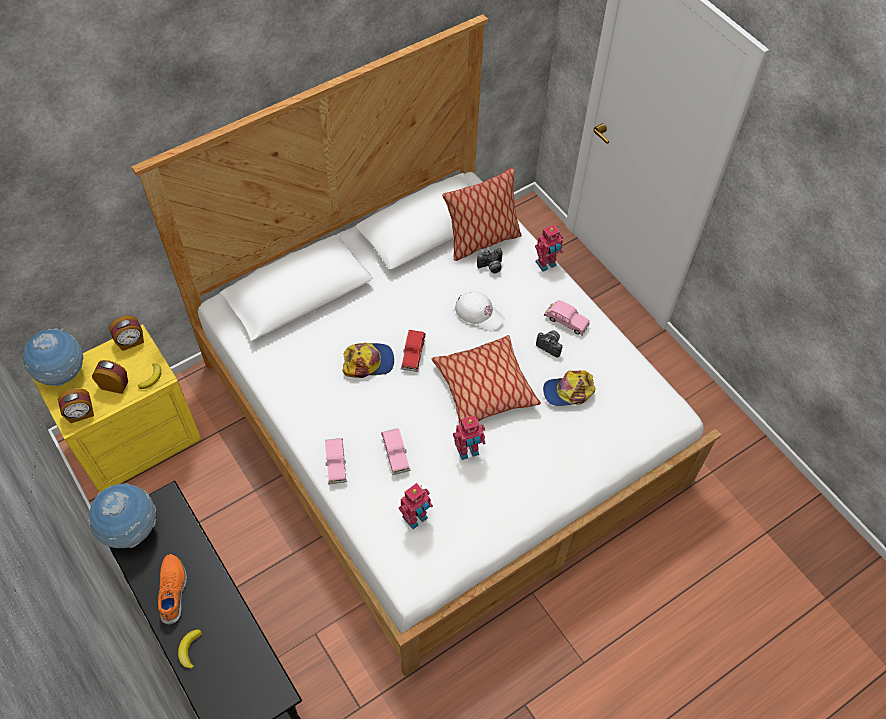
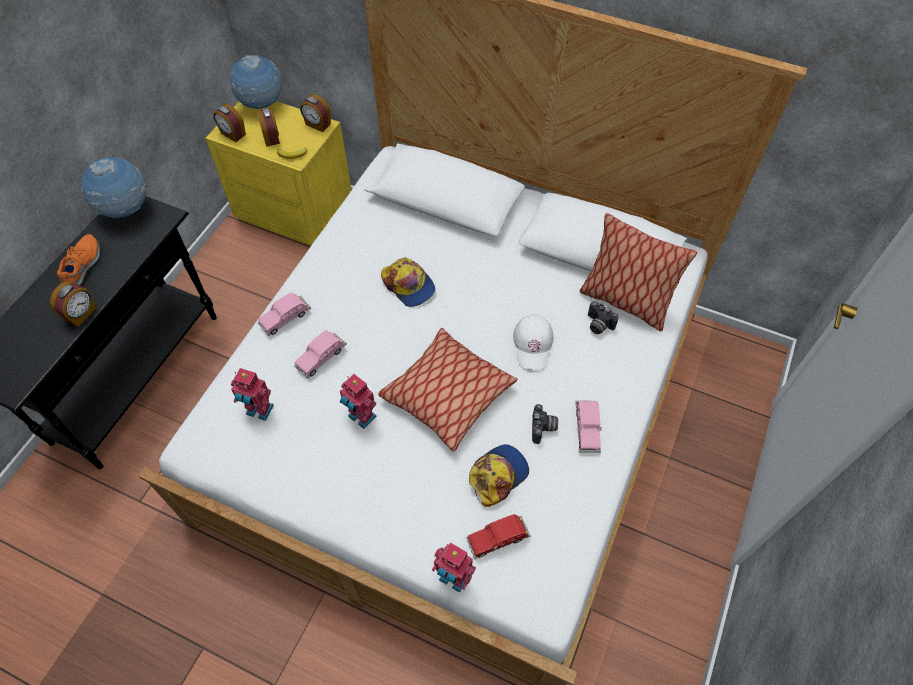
camera: 60 degrees right, 0 degrees up
(173, 590) = (83, 266): orange shoe -> orange shoe turned 45 degrees counterclockwise
(189, 649) = (33, 305): banana -> none
(231, 610) = (81, 314): none -> alarm clock
(413, 353) = (443, 314): red toy car -> red toy car (498, 539)
(546, 264) = (645, 373): toy robot -> toy robot (453, 579)
(568, 391) = (498, 475): cap -> cap turned 90 degrees clockwise

